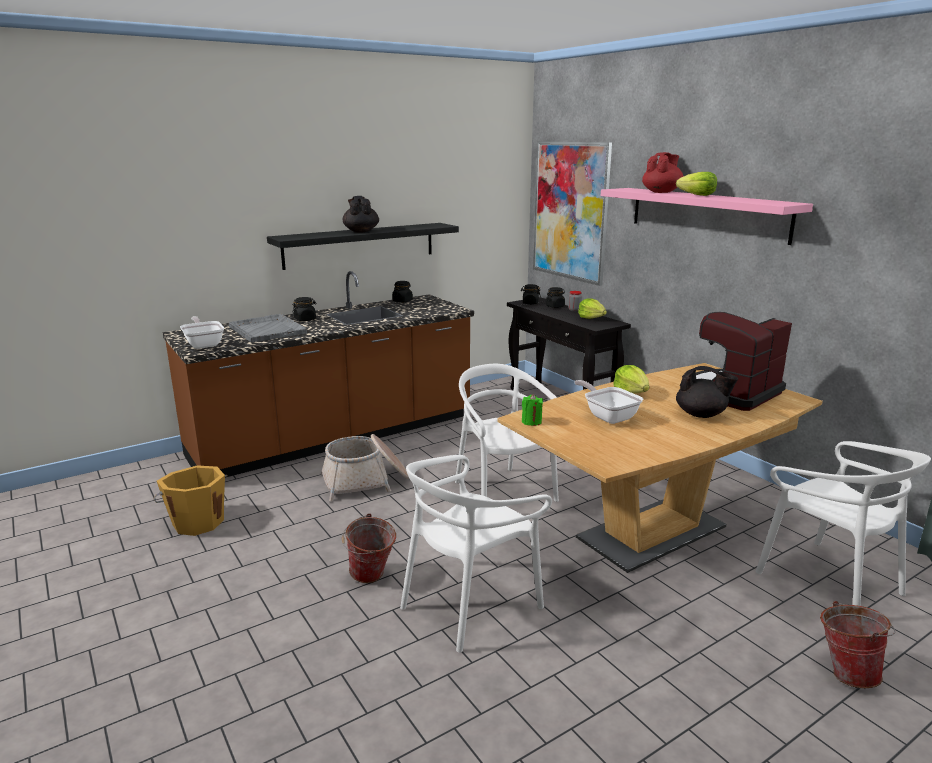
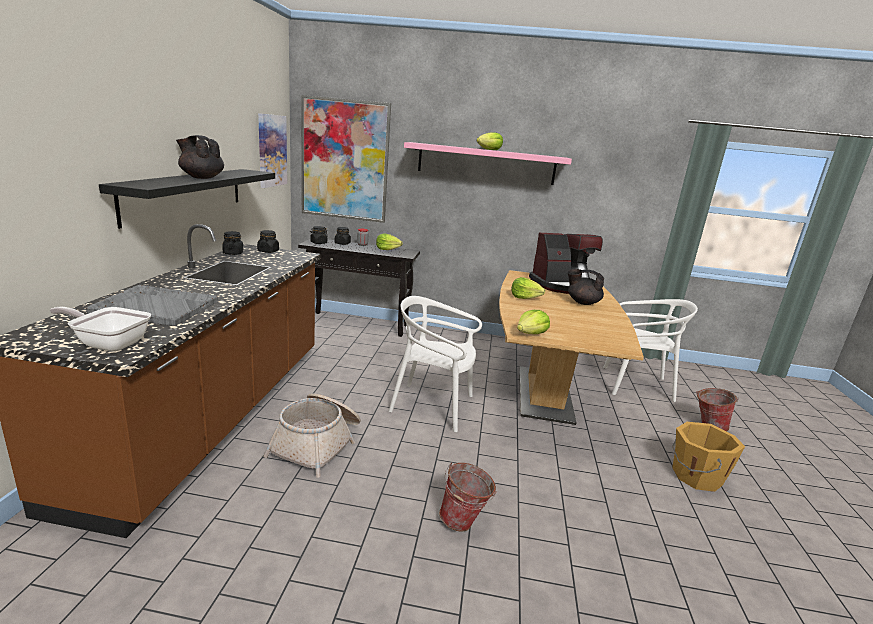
camera: 50 degrees left, 0 degrees up
(198, 522) = (205, 582): orange bucket -> orange bucket (695, 476)
(305, 319) = (173, 287): black jar -> black jar (268, 251)
(470, 604) = (548, 497): white chair -> none
(492, 203) = (271, 150): none -> picture
(531, 422) = (531, 334): green candle -> lettuce
(608, 416) = (552, 317): frying pan -> none
(661, 192) = (456, 146): red teapot -> none
(701, 414) = (582, 302): black teapot -> black teapot turned 135 degrees counterclockwise
(732, 393) = (562, 286): coffee machine -> coffee machine turned 105 degrees counterclockwise

